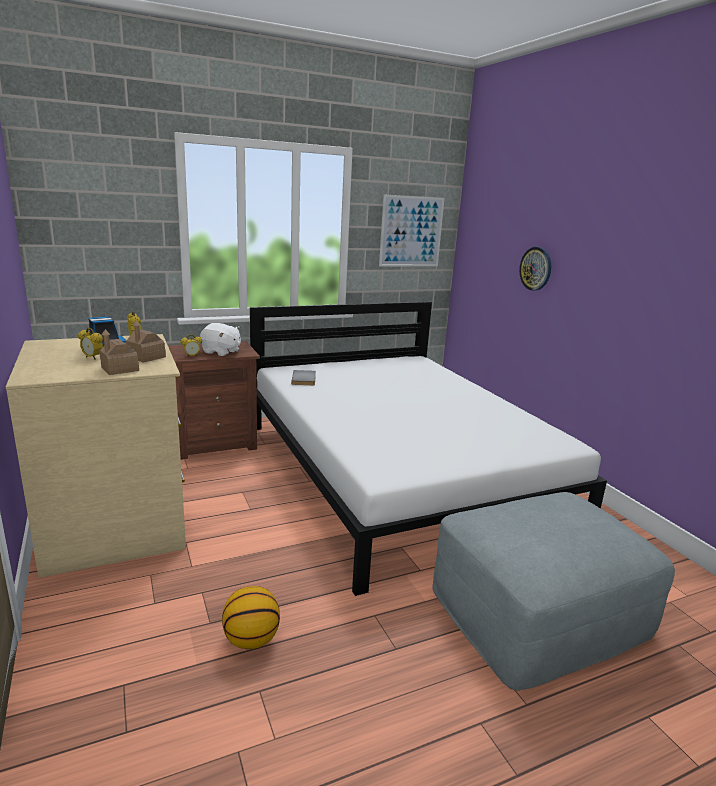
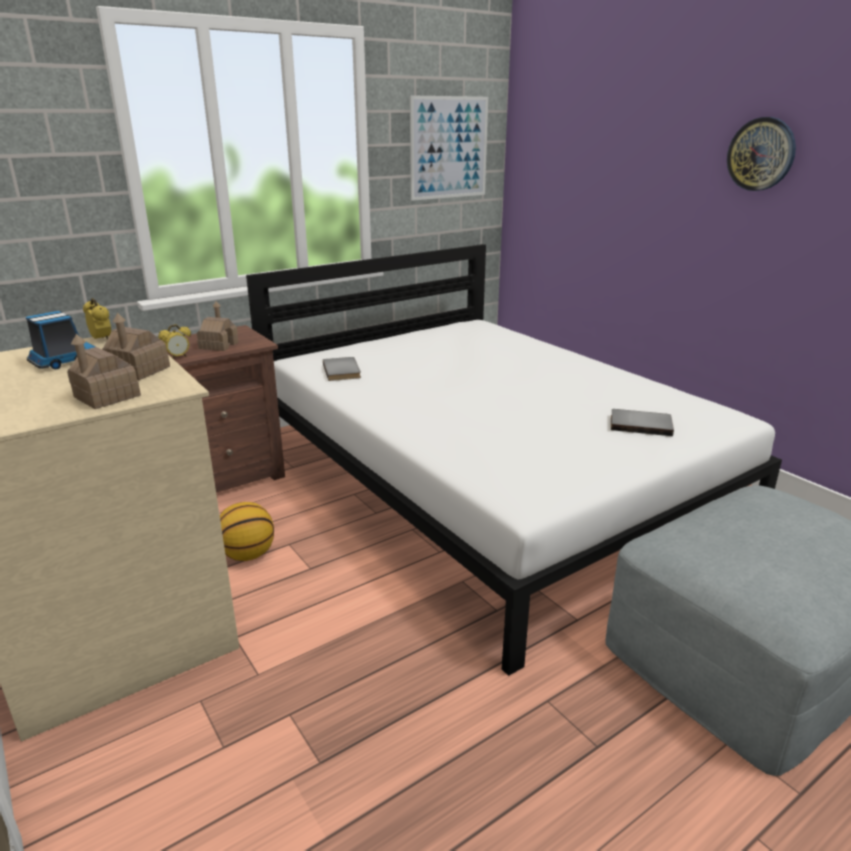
camera: 10 degrees left, 5 degrees up
(92, 358) = (50, 382): alarm clock -> none
(221, 352) = (218, 345): white plush toy -> toy house
(251, 639) = (391, 777): basketball -> basketball (247, 554)
(495, 439) = (640, 424): none -> grey book
(536, 268) = (636, 185): wall clock -> wall clock (761, 154)

